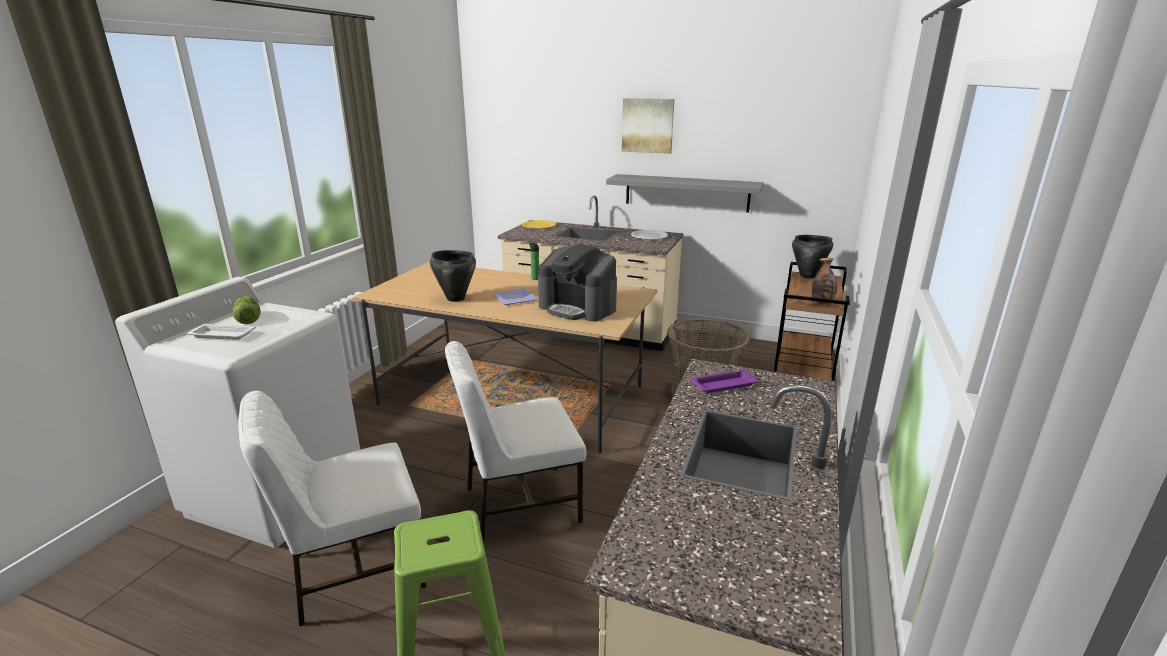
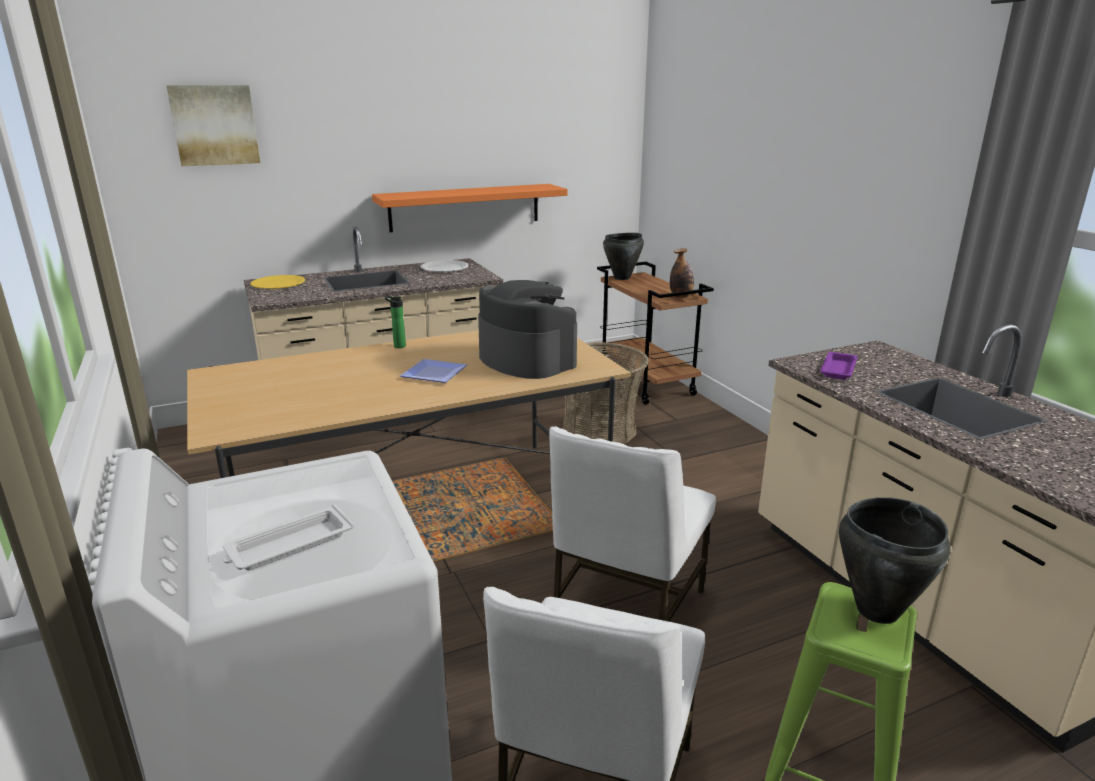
camera: 45 degrees left, 0 degrees up
(248, 318) = (257, 509): lettuce -> none
(455, 298) = (359, 397): black cooking pot -> black cooking pot (876, 610)
(578, 308) = (526, 360): coffee machine -> coffee machine turned 120 degrees counterclockwise
(647, 125) = (407, 125): picture -> picture (215, 125)
(686, 193) = (465, 207): grey shelf -> orange shelf

